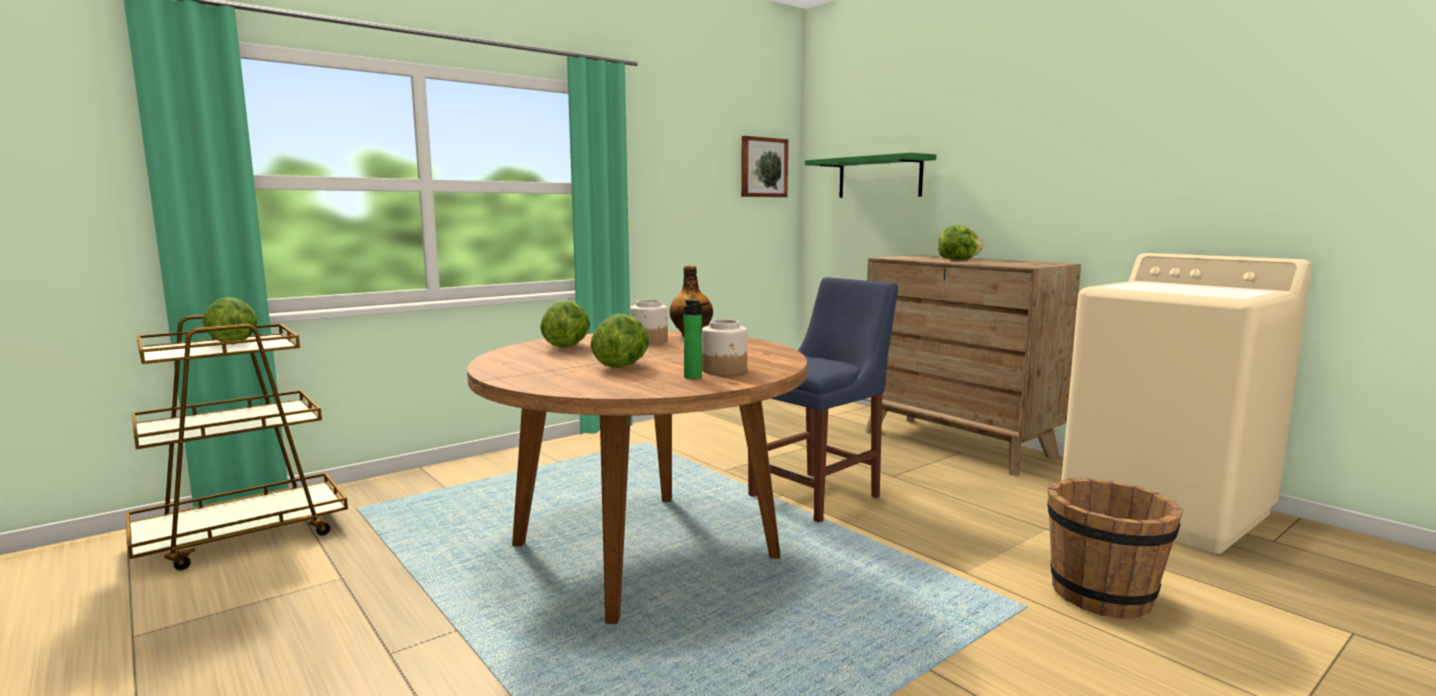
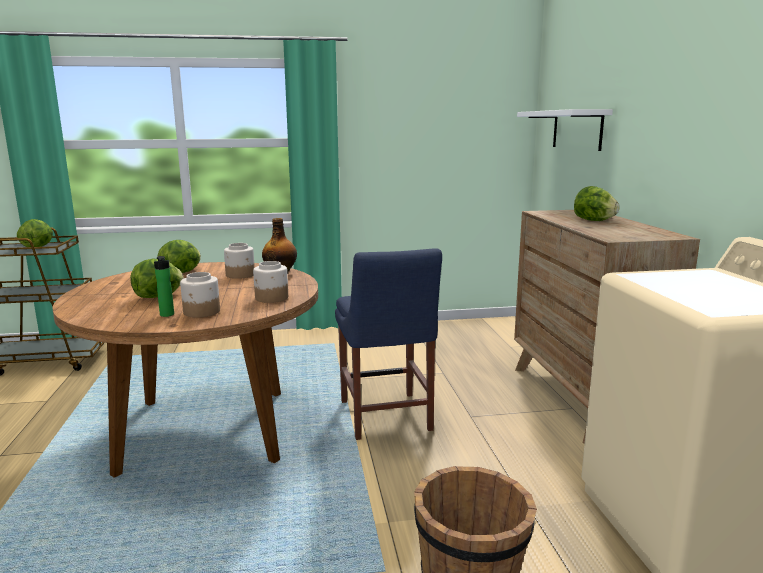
camera: 30 degrees right, 5 degrees up
(757, 353) = (271, 298): none -> jar
(763, 167) = (488, 118): picture -> none
(819, 495) = (385, 418): blue chair -> blue chair turned 90 degrees clockwise
(879, 177) = (577, 129): green shelf -> white shelf

